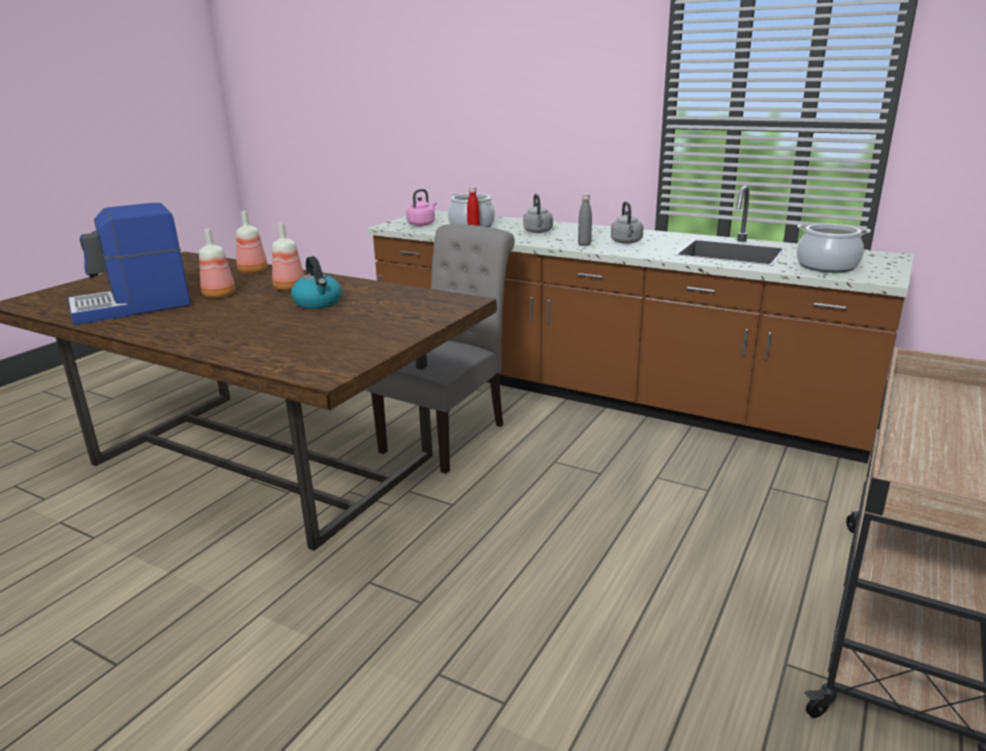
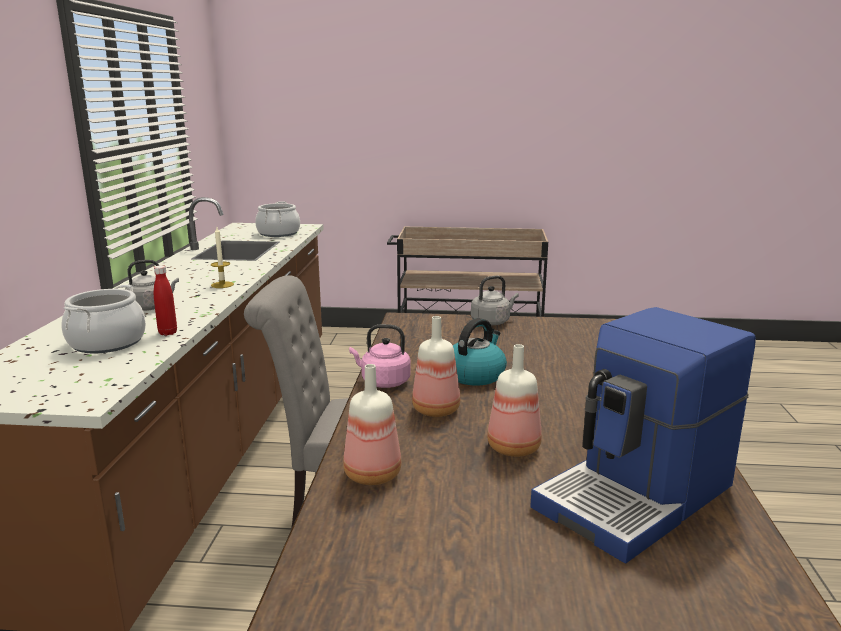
camera: 115 degrees left, 5 degrees down
(132, 307) = (638, 497): coffee machine -> coffee machine turned 105 degrees clockwise
(422, 224) = (74, 378): pink kettle -> pink kettle (383, 382)
(584, 244) = (222, 285): grey bottle -> candle
(626, 242) = (207, 274): grey kettle -> grey kettle (492, 322)

